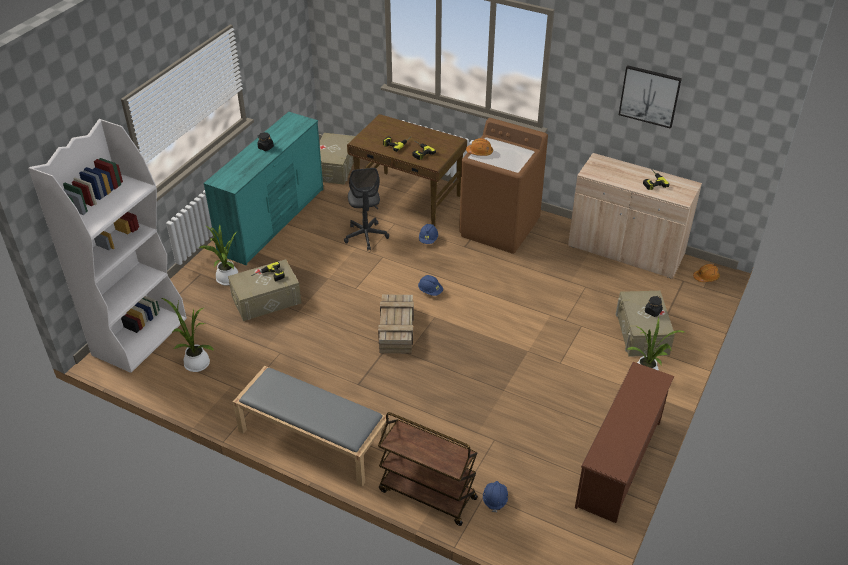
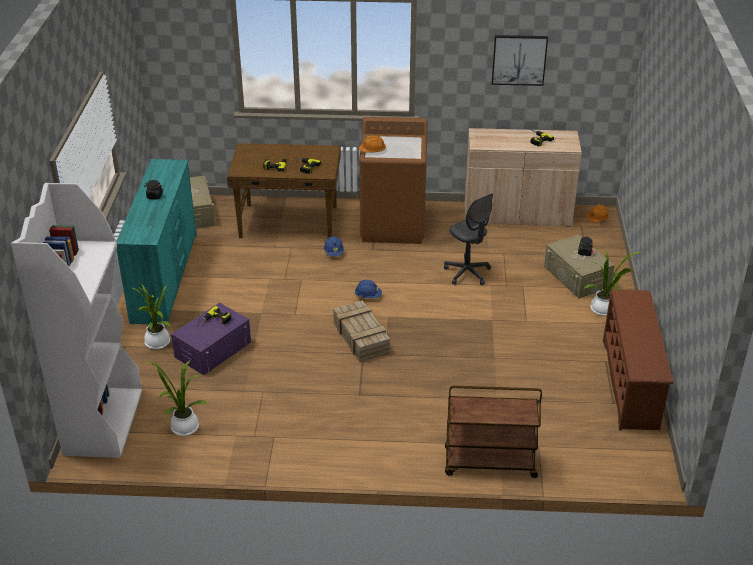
camera: 25 degrees left, 5 degrees down
(266, 300) = (213, 349): beige storage box -> purple storage box
(312, 439) = (351, 454): grey bench -> none
(366, 236) = (271, 266): grey office chair -> grey office chair (467, 273)
(495, 499) = (550, 447): blue hard hat -> none

